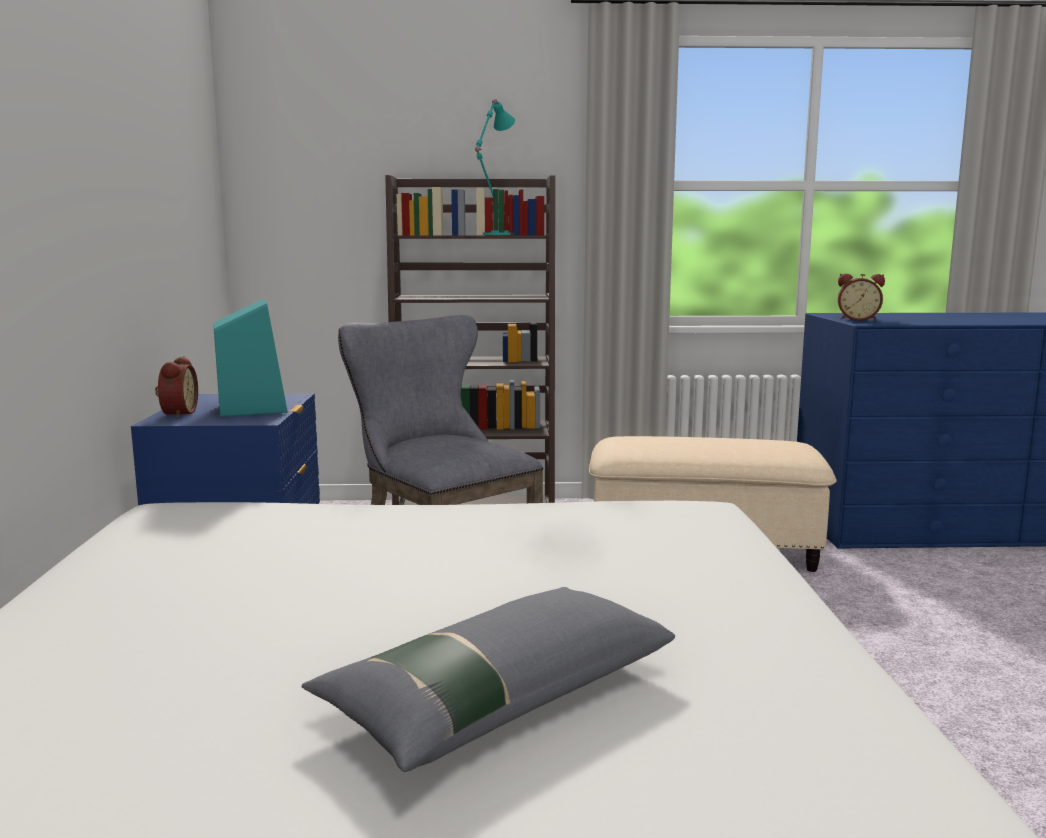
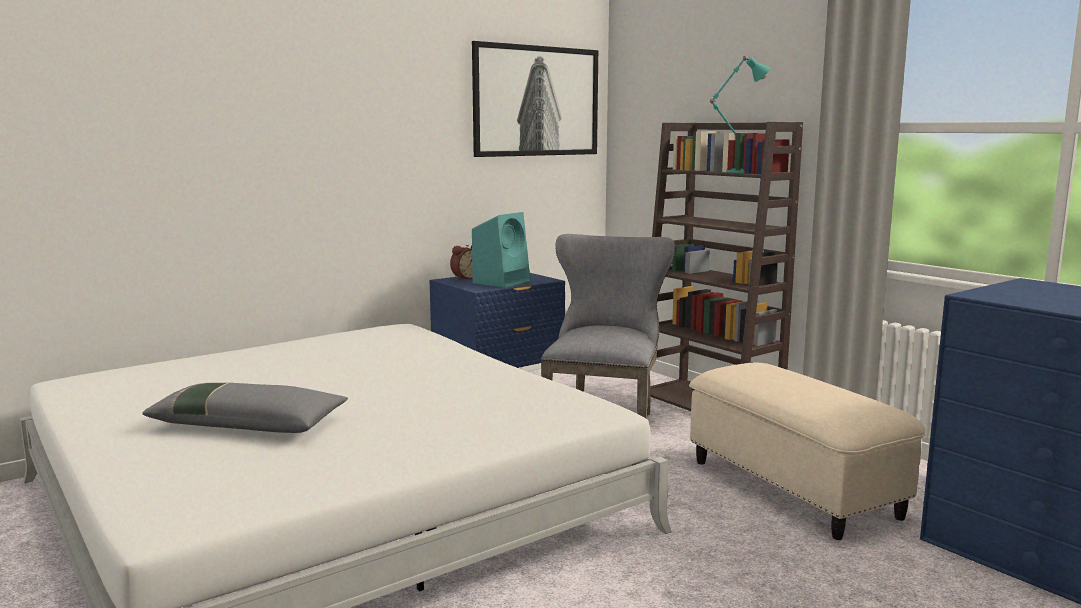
camera: 55 degrees right, 0 degrees up
(176, 136) = (536, 101): none -> picture
(858, 319) = (1004, 291): alarm clock -> none

